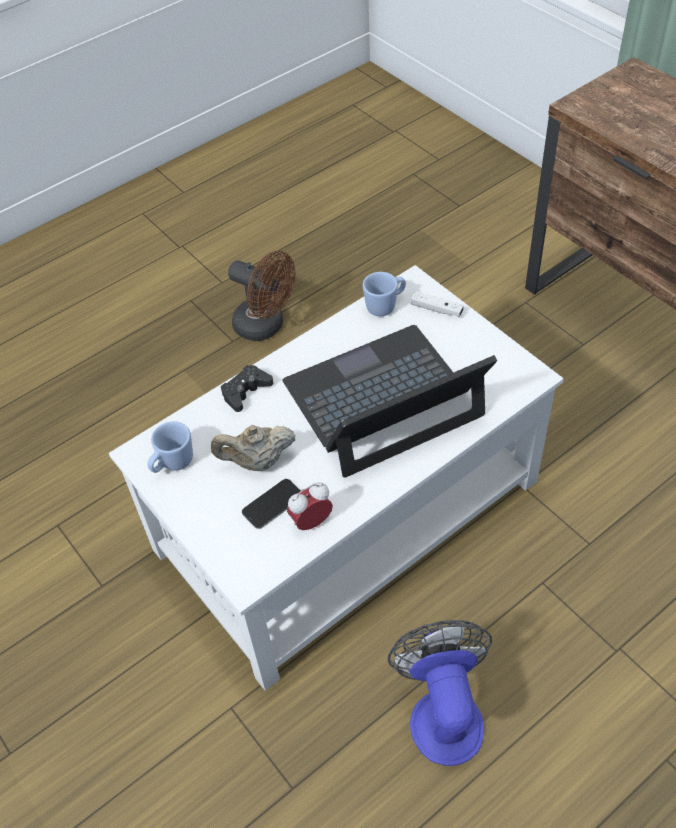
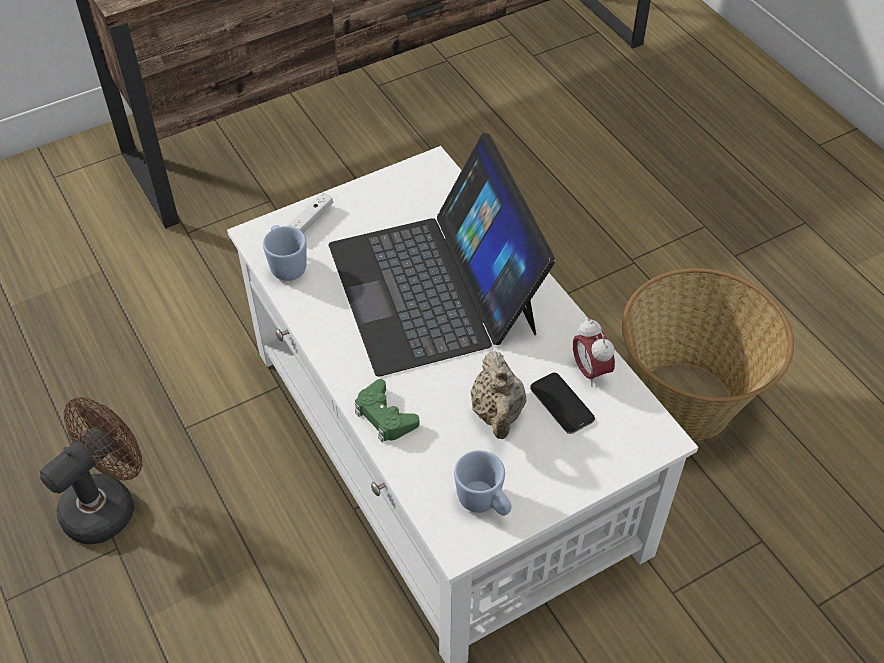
camera: 85 degrees left, 0 degrees up
(246, 391) = (385, 416): black game controller -> green game controller
(443, 712) = (687, 400): fan -> basket

